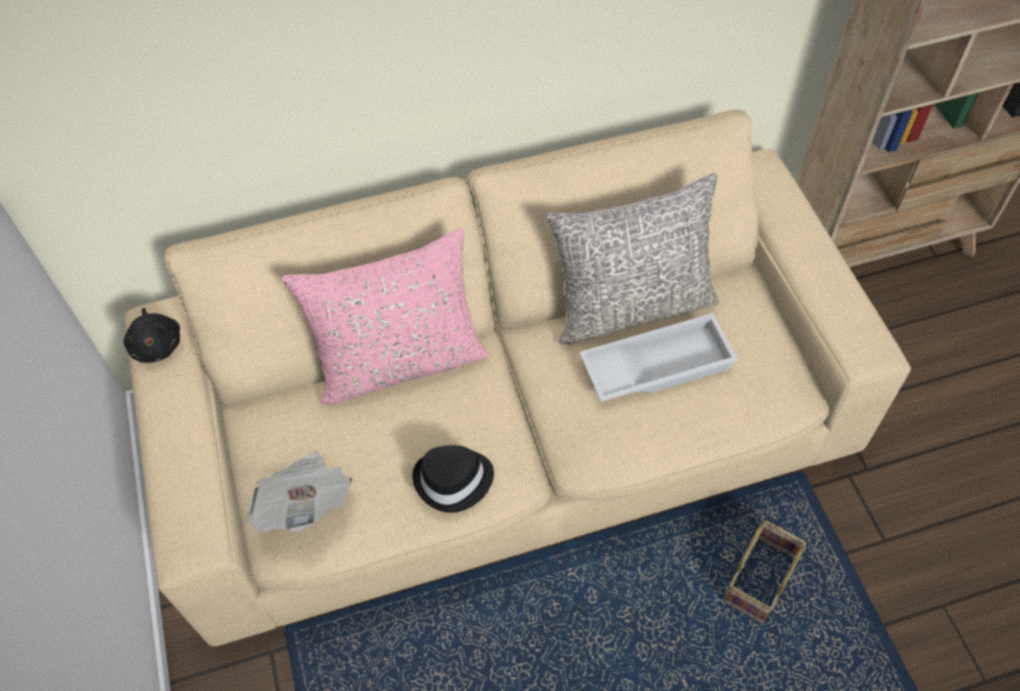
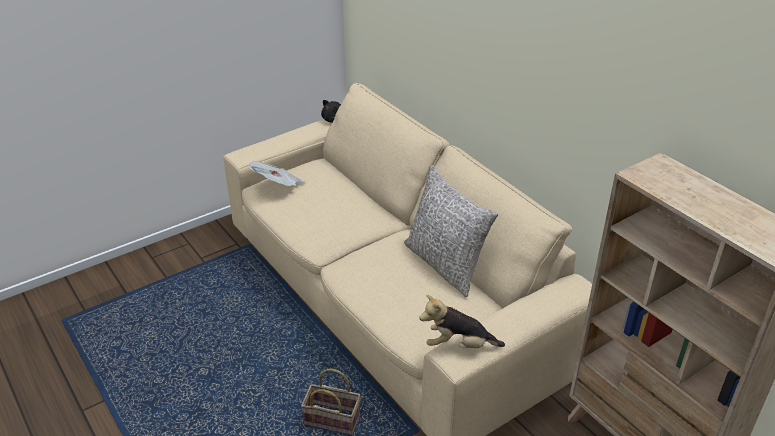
camera: 70 degrees right, 20 degrees down
(400, 362) = (368, 195): pink pillow -> none
(453, 481) = (305, 224): black hat -> none
(657, 364) = (408, 279): white tray -> none
(849, 338) = (458, 345): none -> plush toy

